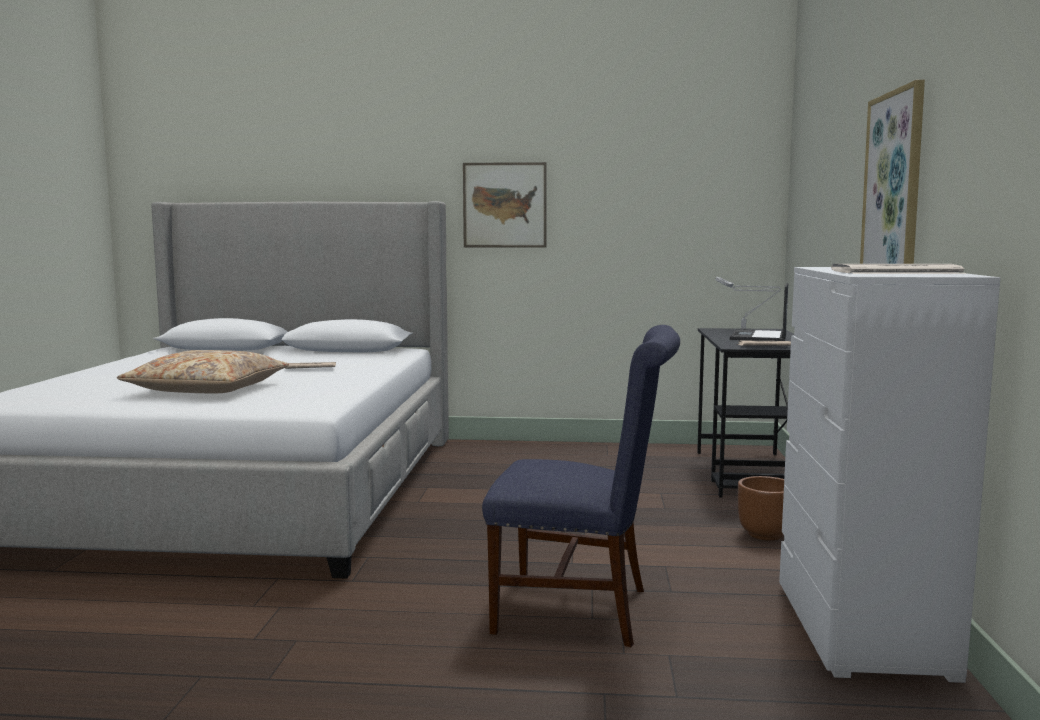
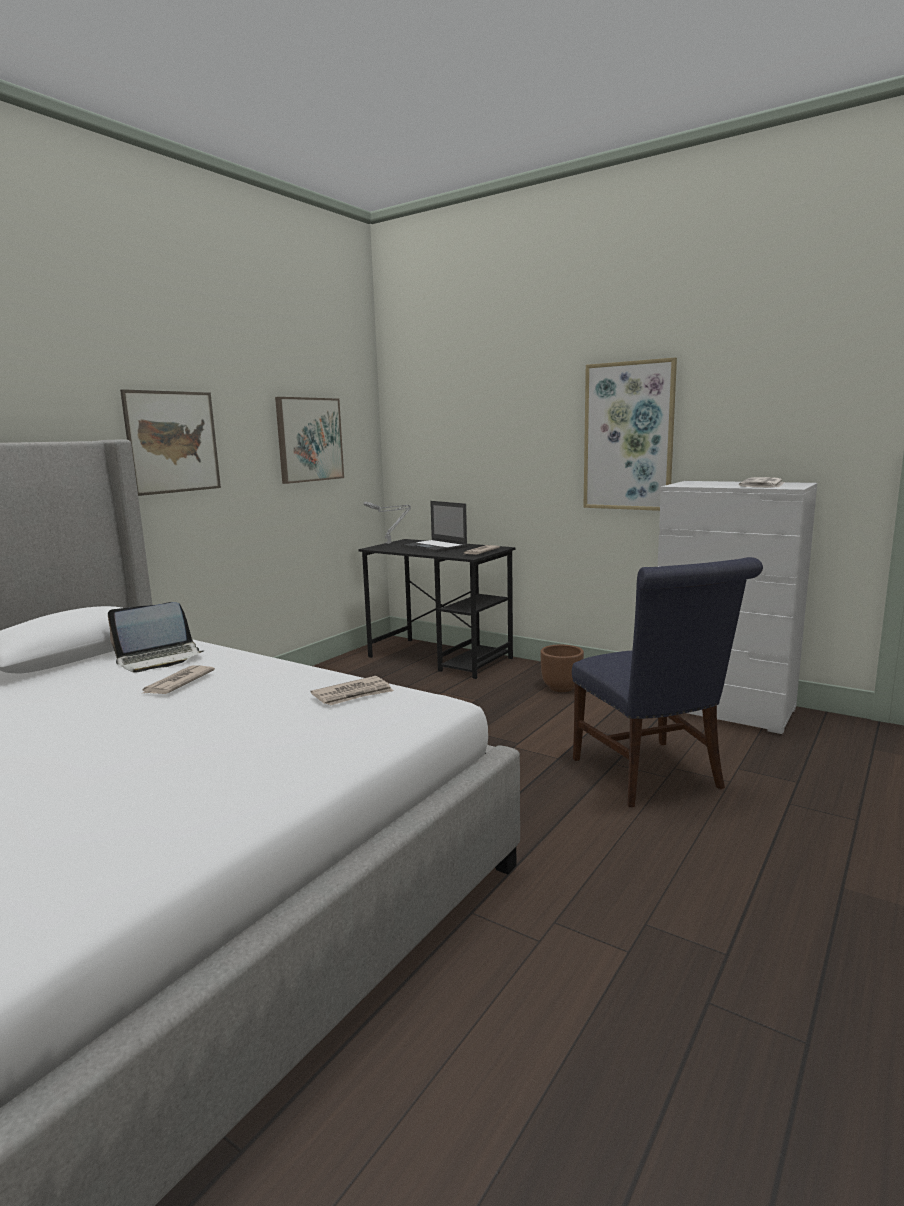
camera: 60 degrees left, 5 degrees up
(208, 389) = (223, 748): beige pillow -> none
(318, 393) = (353, 694): none -> newspaper
(356, 359) = (159, 659): none -> laptop
(583, 610) = (652, 776): blue chair -> blue chair turned 120 degrees clockwise
(666, 206) = (309, 439): none -> picture

